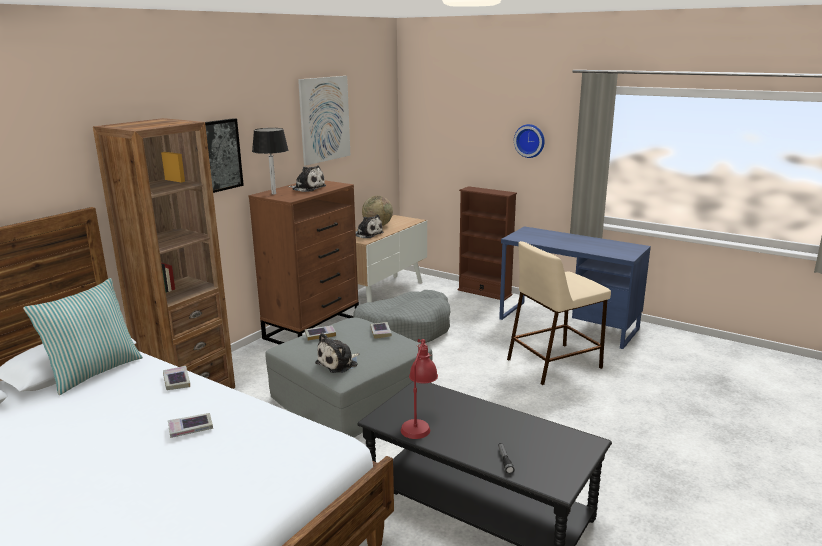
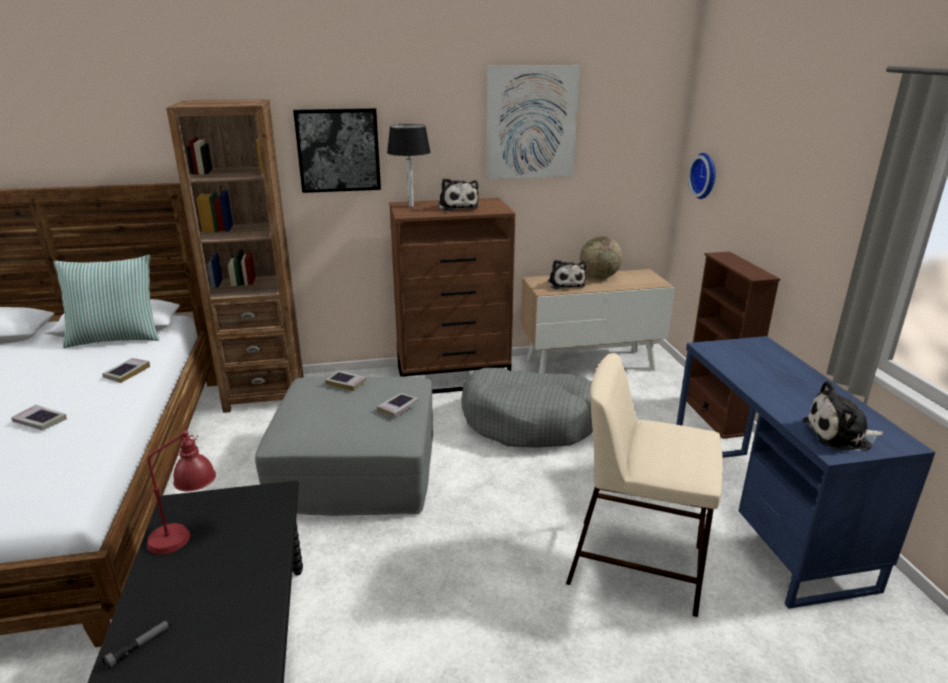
camera: 45 degrees right, 5 degrees up
(339, 363) = (300, 423): plush toy -> plush toy (840, 435)
(530, 140) = (817, 195): wall clock -> wall clock (705, 175)

